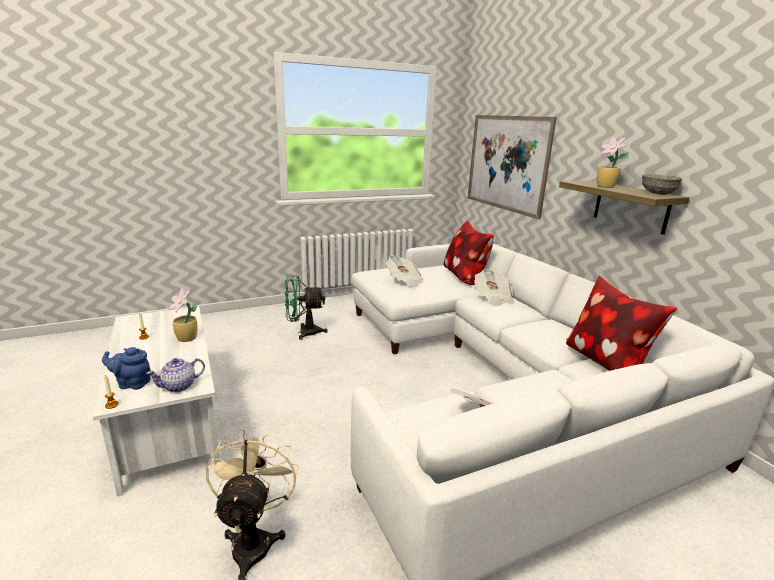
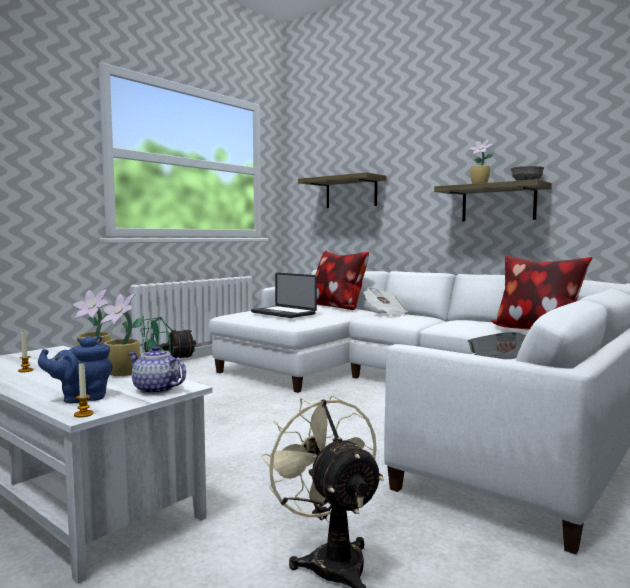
camera: 25 degrees left, 15 degrees down
(179, 386) = (156, 390): teapot -> teapot turned 90 degrees clockwise
(186, 357) = (123, 373): none -> potted plant
(404, 281) = (283, 313): newspaper -> laptop
(506, 163) = (351, 192): picture -> shelf

